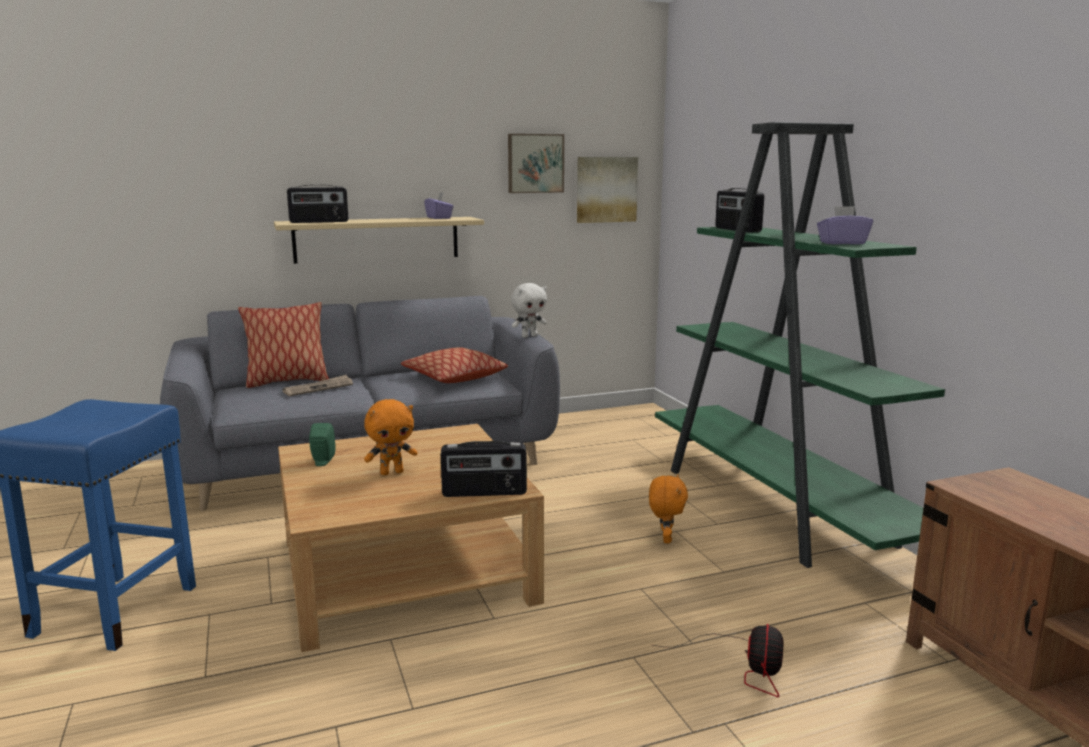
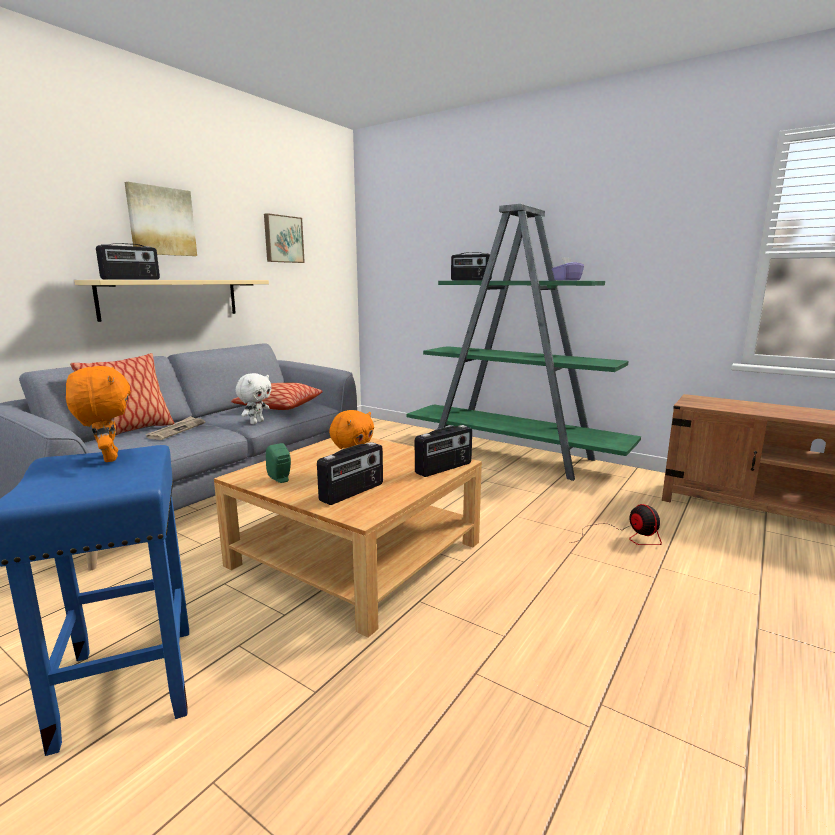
camera: 35 degrees left, 0 degrees up
(351, 493) = (353, 492): none -> radio
(439, 218) = (226, 279): purple tissue box -> none
(529, 336) = (324, 368): white plush toy -> white plush toy (256, 422)
(606, 189) = (327, 262): picture -> picture (161, 221)
(665, 539) = (486, 486): orange plush toy -> orange plush toy (108, 458)

